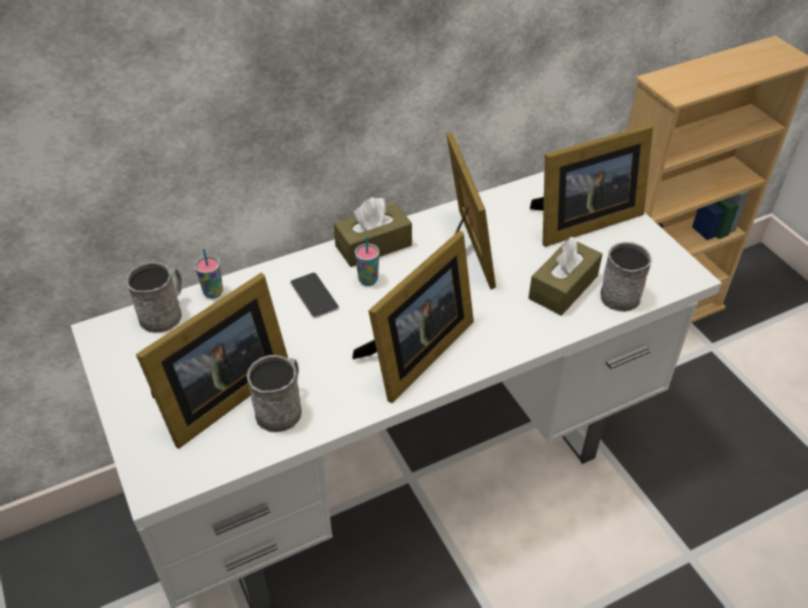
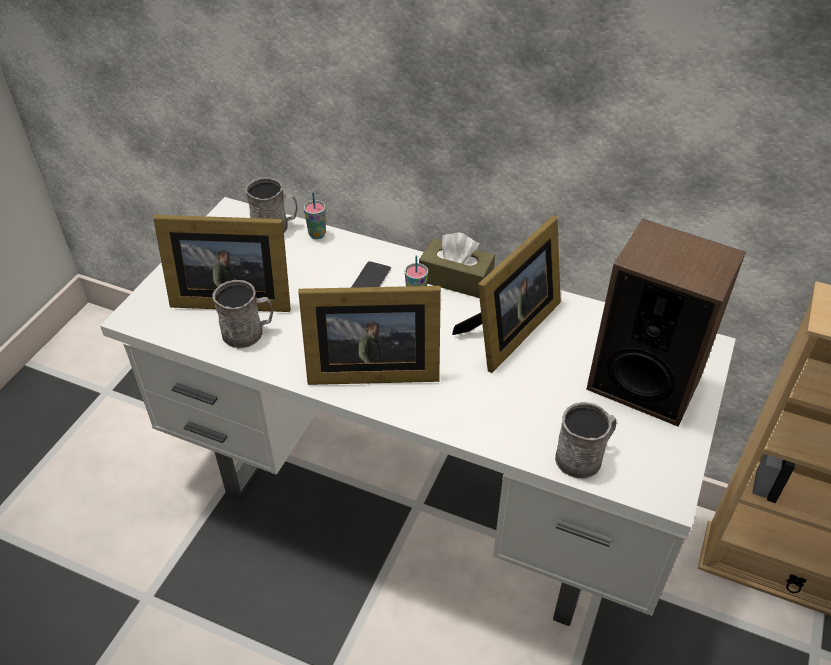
camera: 50 degrees right, 0 degrees up
(563, 287) = (544, 415): brown tissue box -> none
(582, 221) = (644, 382): picture frame -> speaker

